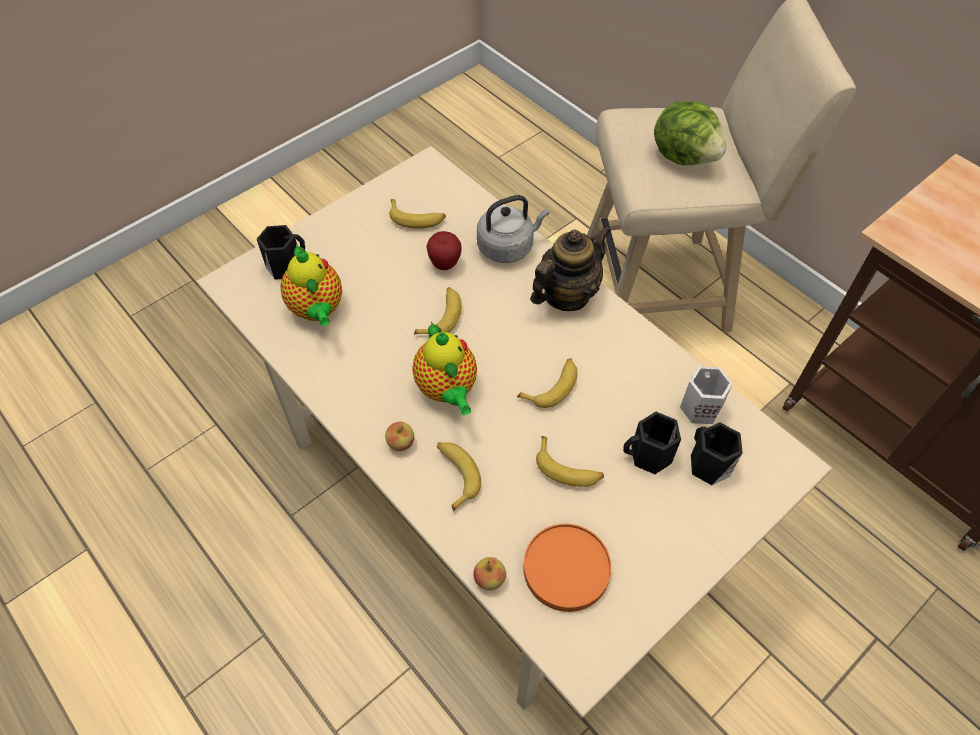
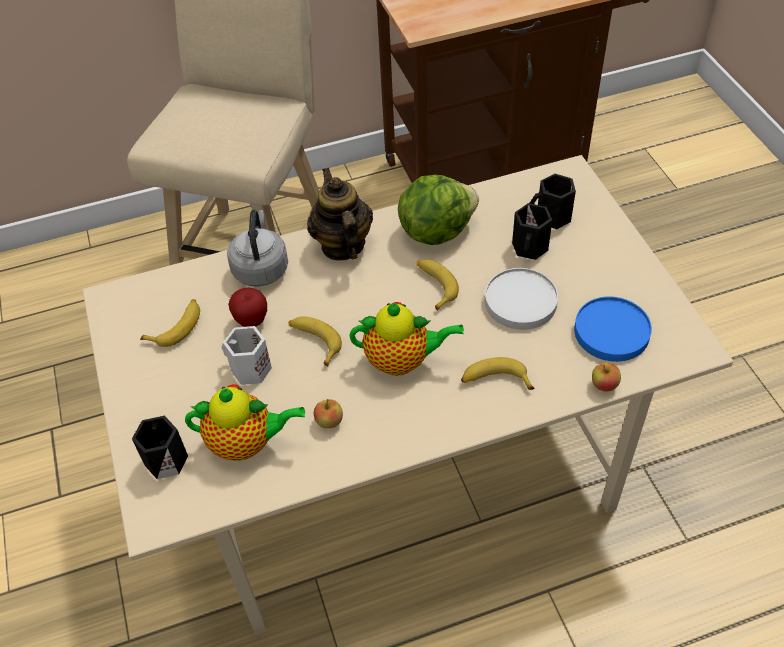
camera: 65 degrees left, 5 degrees down
(401, 443) = (444, 412): apple -> apple (329, 421)
(567, 569) = (612, 332): orange plate -> blue plate
(568, 468) = (520, 301): banana -> white plate
(684, 155) = (230, 121): lettuce -> lettuce (435, 230)
(699, 406) = (498, 203): white mug -> white mug (249, 370)

